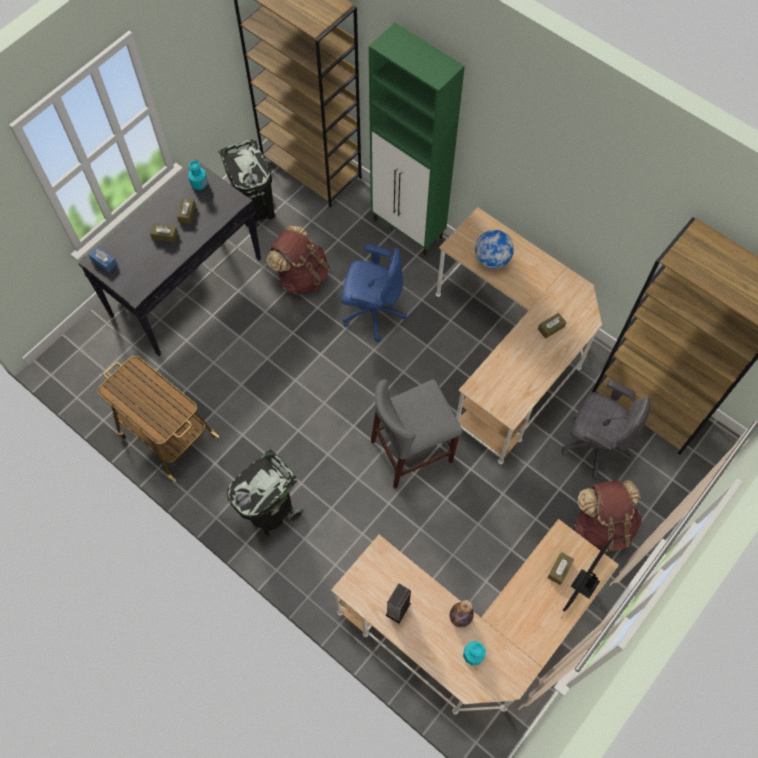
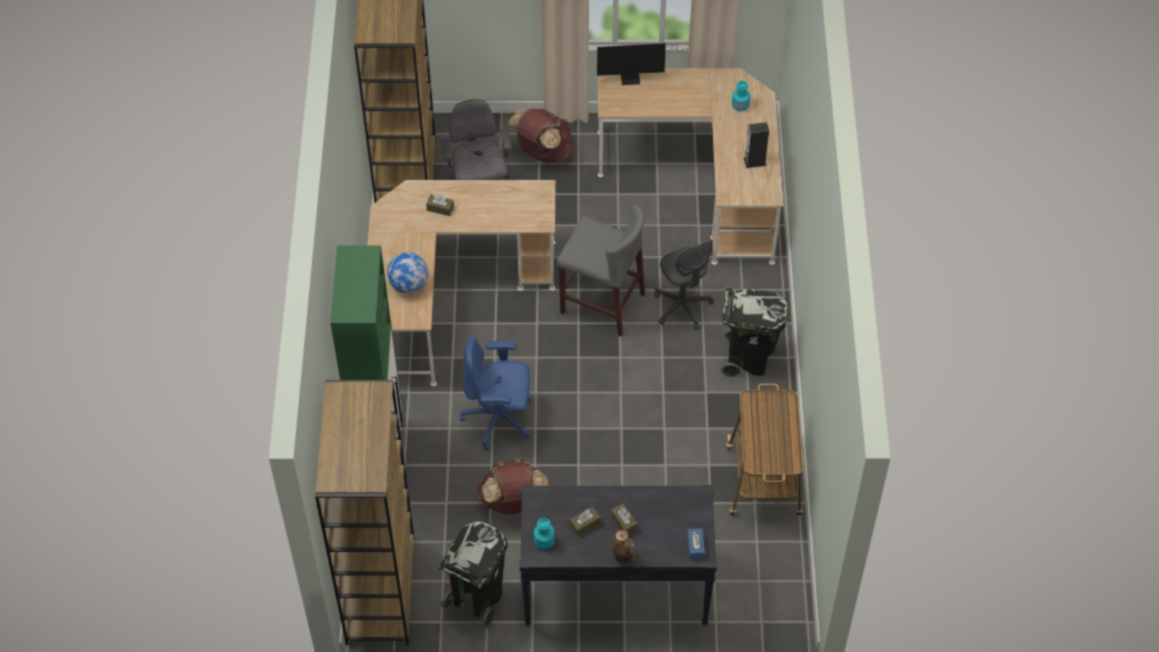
camera: 130 degrees left, 10 degrees down
(358, 505) = (682, 307): none -> grey office chair
(372, 312) = (499, 419): blue office chair -> blue office chair turned 60 degrees counterclockwise
(460, 618) = (724, 126): bottle -> bottle (624, 557)
(559, 570) = (634, 95): brown tissue box -> none

